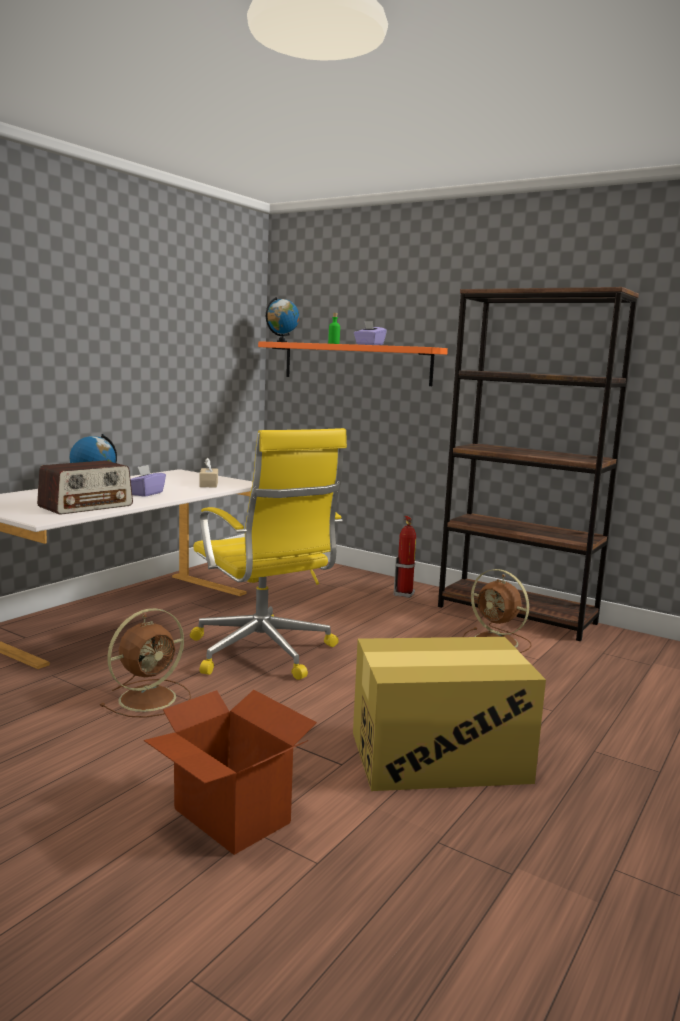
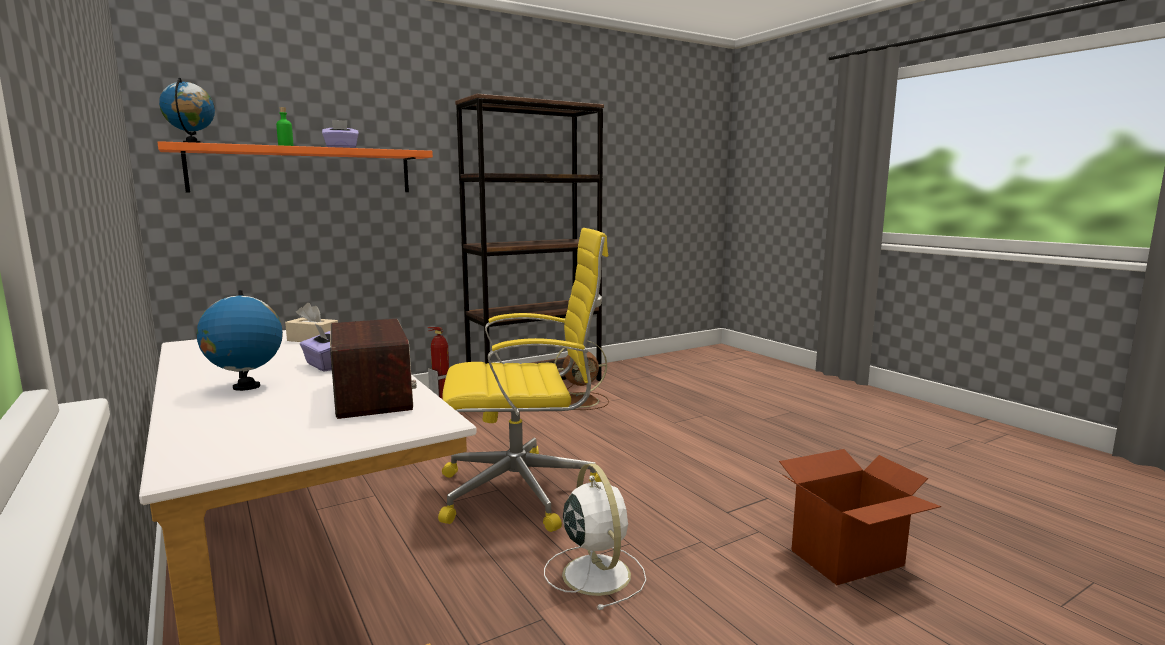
camera: 65 degrees left, 0 degrees up
(150, 698) = (595, 573): brown fan -> white fan
(439, 757) = (763, 462): cardboard box -> none

